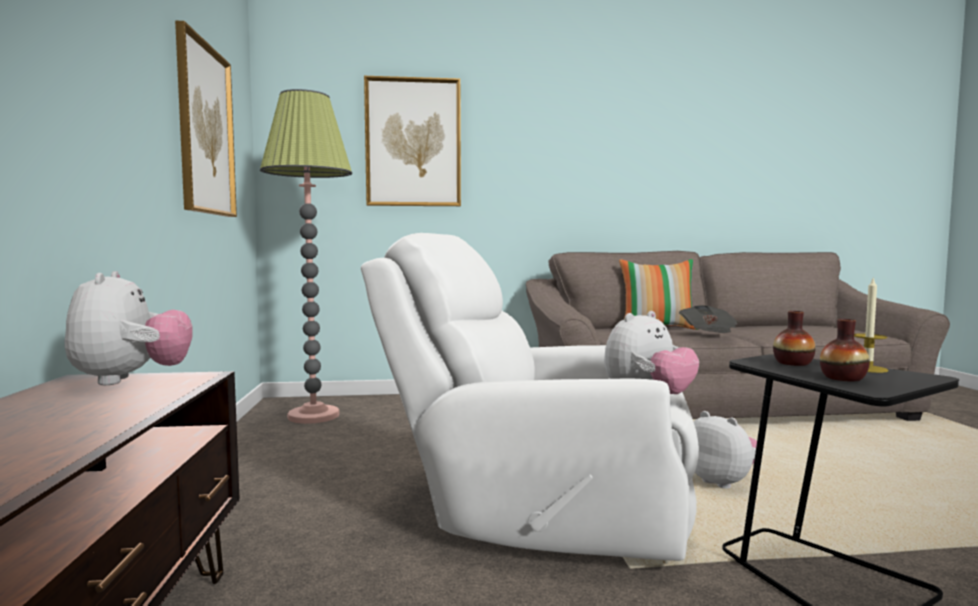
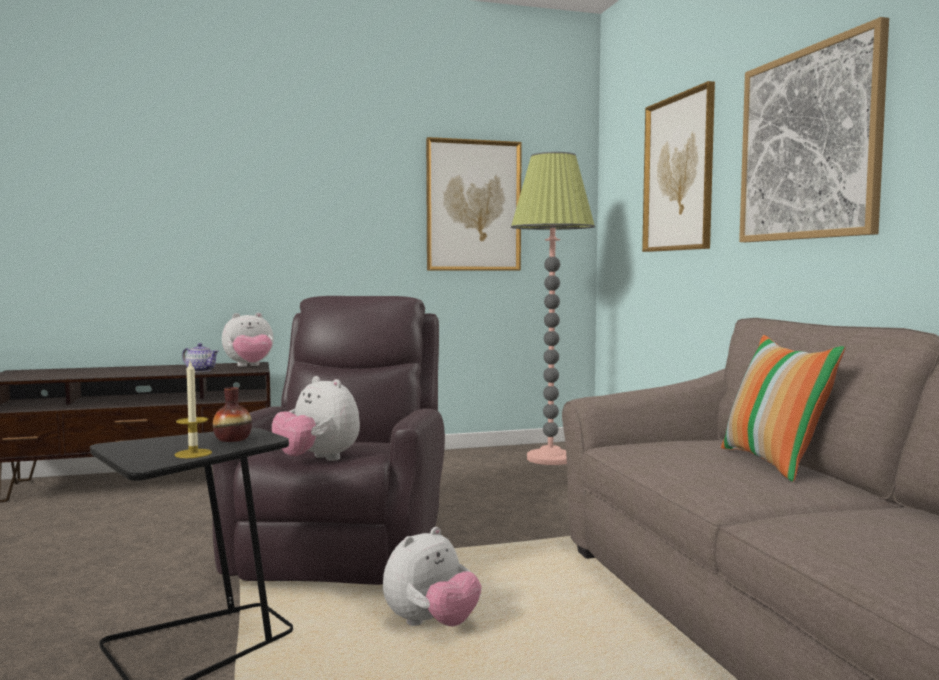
camera: 80 degrees right, 0 degrees up
(128, 402) = (201, 370): none -> teapot
(538, 511) = (344, 542): white armchair -> brown armchair
(559, 146) = (808, 144): none -> picture
(709, 335) = (708, 482): newspaper -> none
(843, 378) = (159, 444): vase -> none

